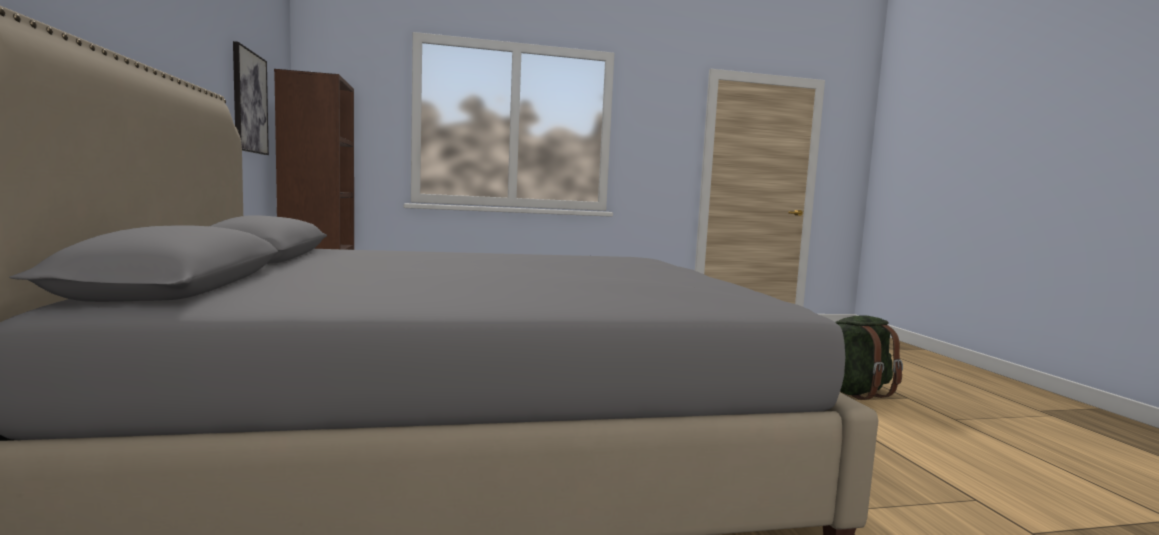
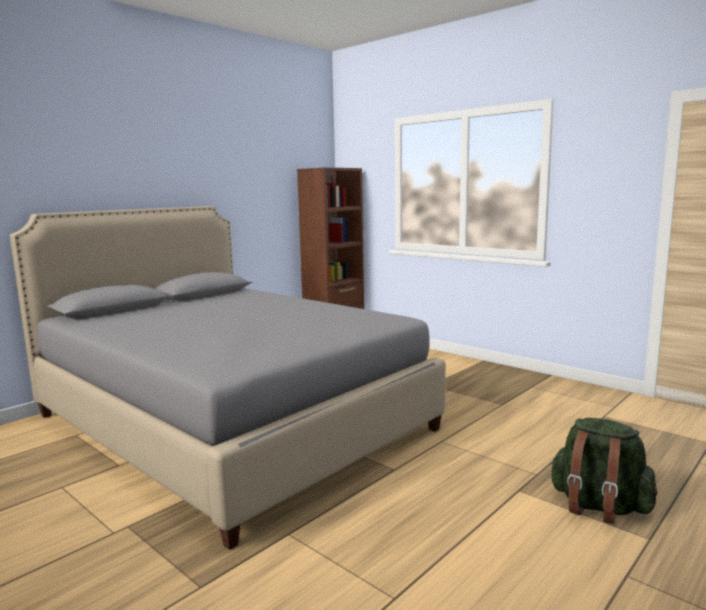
camera: 55 degrees right, 5 degrees up
(249, 102) = (270, 196): picture -> none

